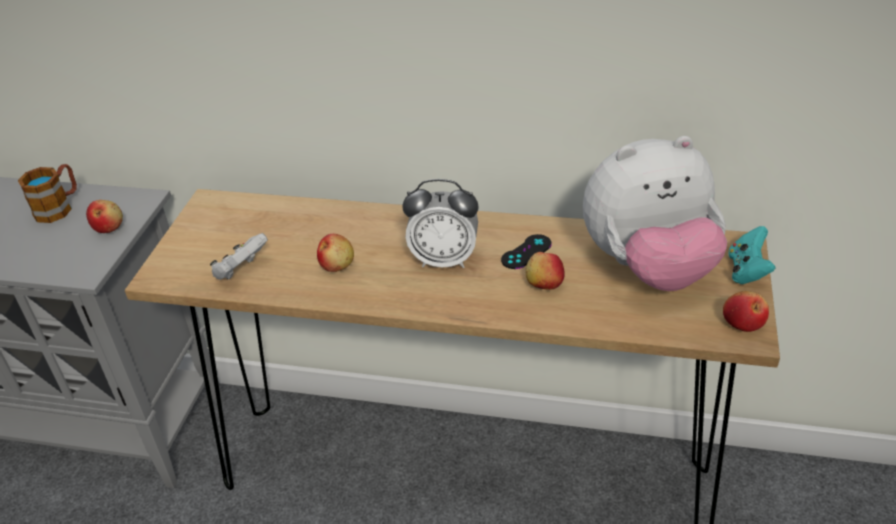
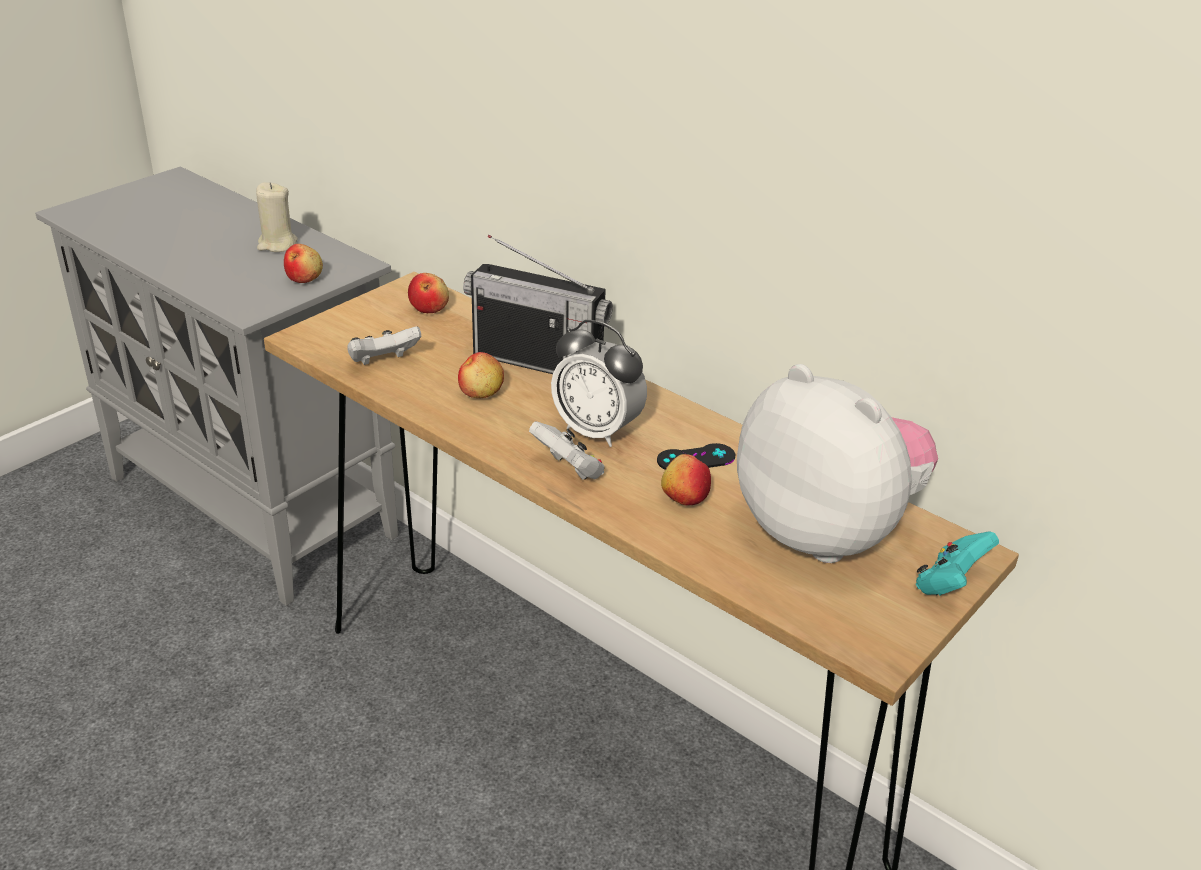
camera: 25 degrees right, 5 degrees down
(59, 207) = (277, 245): mug -> beige candle
(356, 224) = (538, 361): none -> radio
(451, 297) = (569, 470): none -> white game controller
(649, 268) = (825, 532): plush toy -> plush toy turned 150 degrees counterclockwise
(743, 323) = (885, 636): apple -> apple (429, 308)

